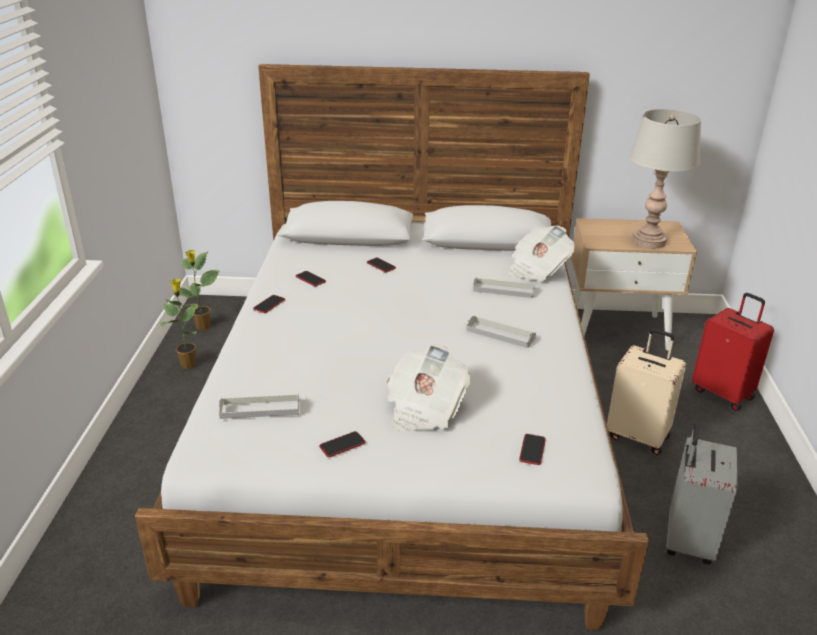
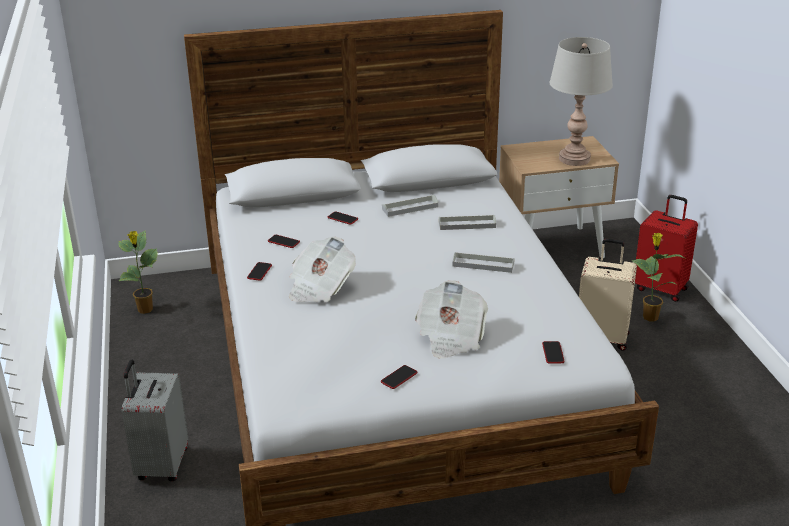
camera: 15 degrees left, 0 degrees up
(188, 364) = (152, 348): potted plant -> potted plant (649, 316)
(260, 409) = (312, 362): grey tray -> grey tray (410, 208)
(537, 269) = (487, 200): newspaper -> newspaper (320, 287)
(687, 540) = (669, 413): grey suitcase -> grey suitcase (161, 465)

